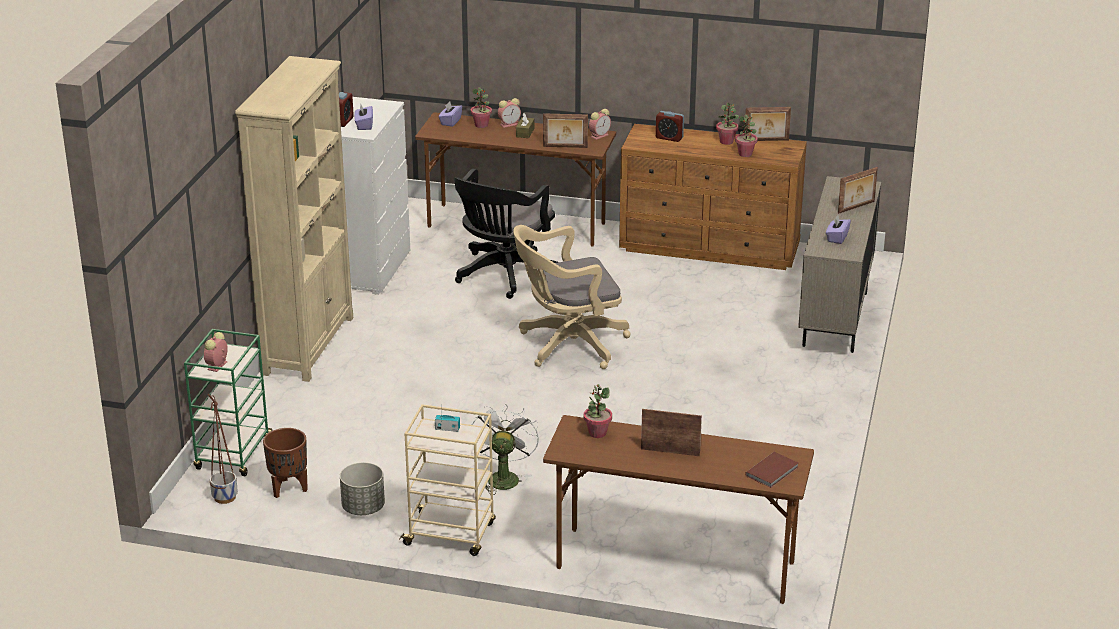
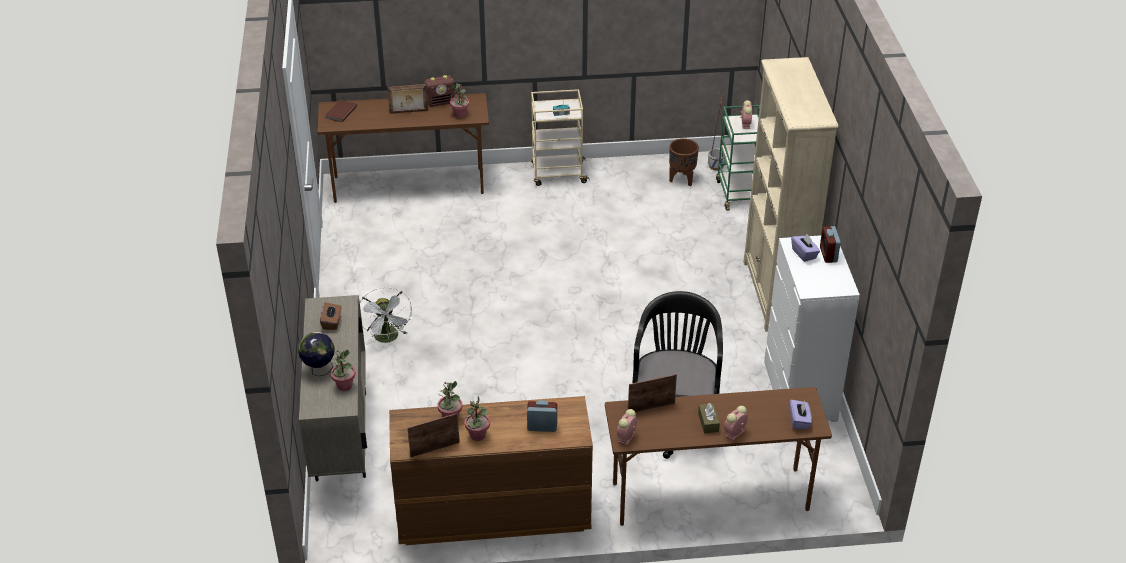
camera: 160 degrees right, 10 degrees up
(363, 508) = (624, 178): grey planter -> none
(481, 125) = (762, 424): potted plant -> potted plant (344, 386)
(503, 477) = (549, 218): white fan -> white fan (388, 338)
(567, 345) = (568, 345): beige office chair -> none
(616, 456) = (440, 102): none -> radio
(837, 238) = (332, 322): purple tissue box -> brown tissue box
(856, 207) = (319, 370): picture frame -> globe

